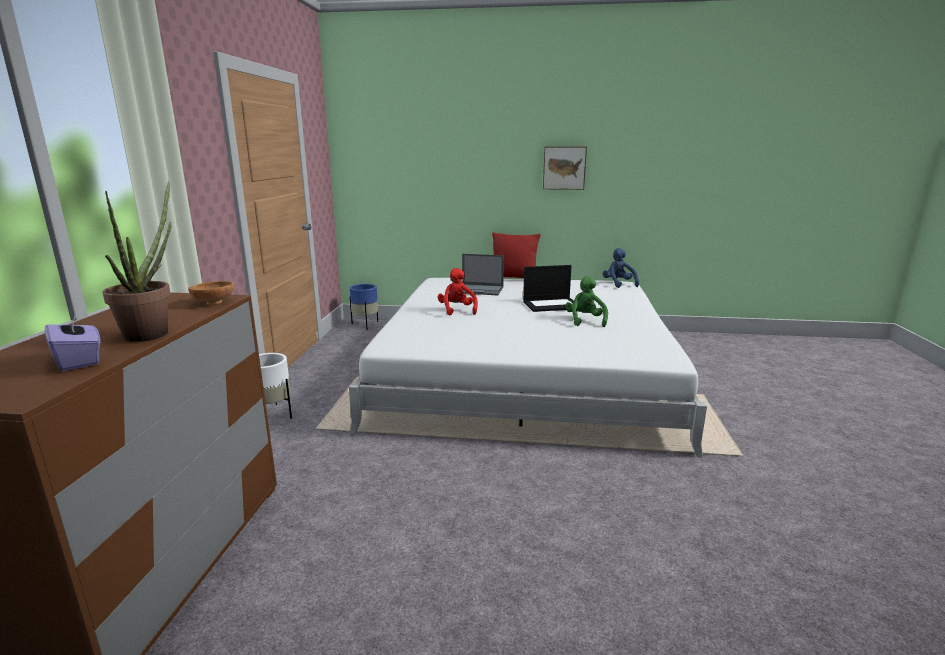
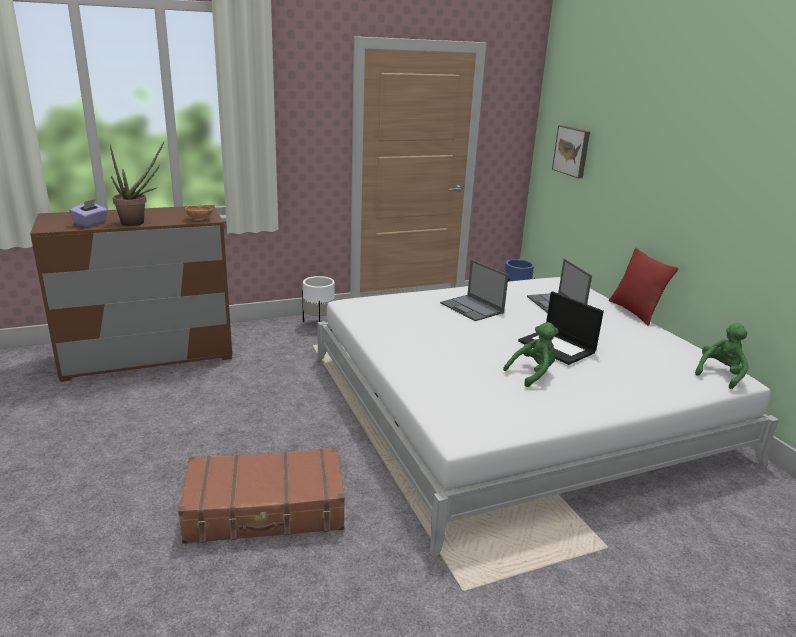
camera: 60 degrees right, 5 degrees up
(457, 310) = (472, 308): red plush toy -> laptop
(564, 168) = (732, 186): picture -> picture (572, 151)
(614, 528) = (266, 510): none -> brown suitcase
(618, 284) = (720, 374): blue plush toy -> green plush toy

